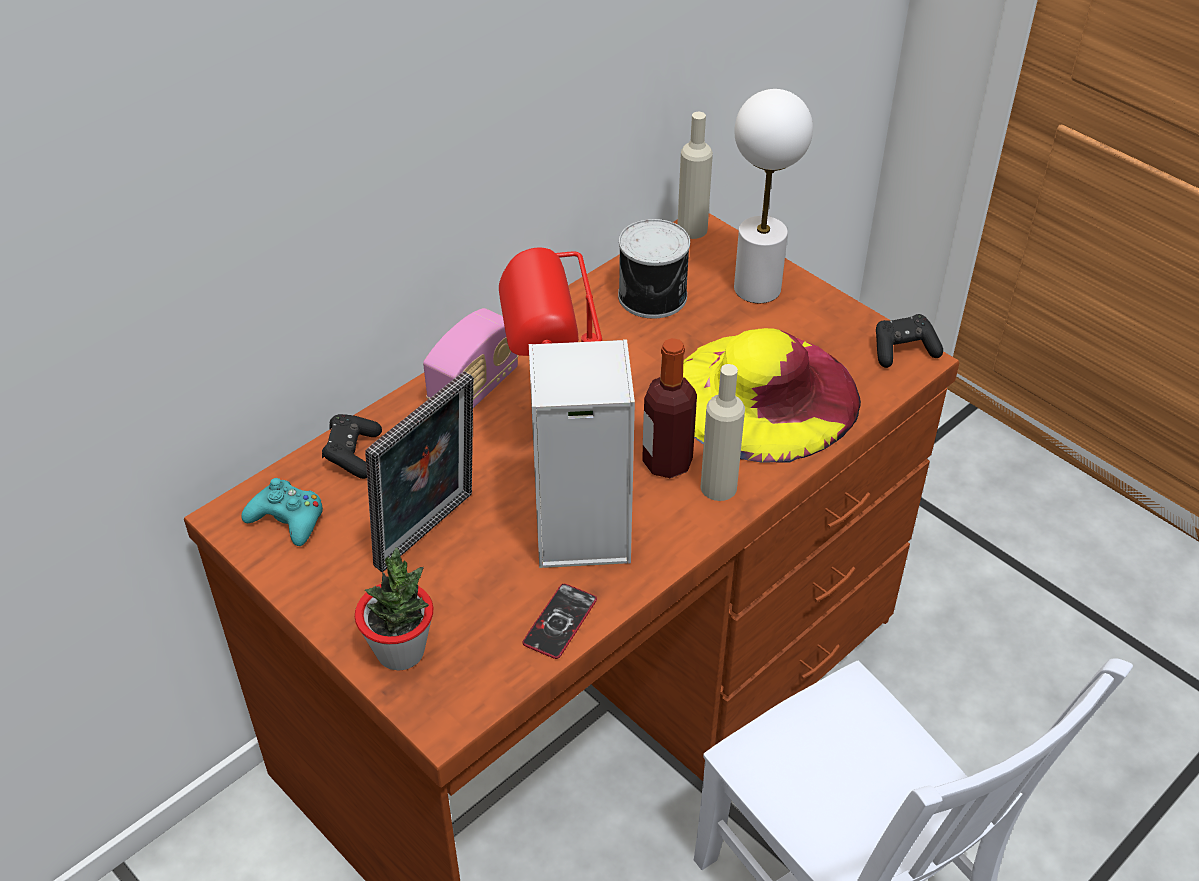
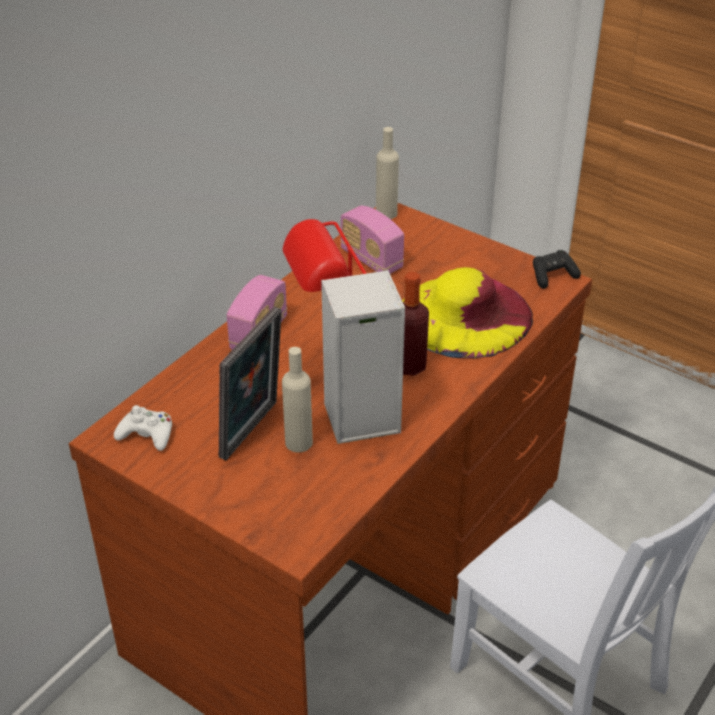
camera: 10 degrees left, 5 degrees down
(288, 519) = (147, 434): turquoise game controller -> white game controller
(353, 454) = (182, 387): black game controller -> none
(401, 651) = (254, 509): potted plant -> none
(560, 622) = (361, 476): phone -> none
(654, 296) = (371, 259): can -> radio
(718, 487) = (449, 377): beige bottle -> beige bottle (299, 442)
(758, 288) = (442, 247): white table lamp -> none

